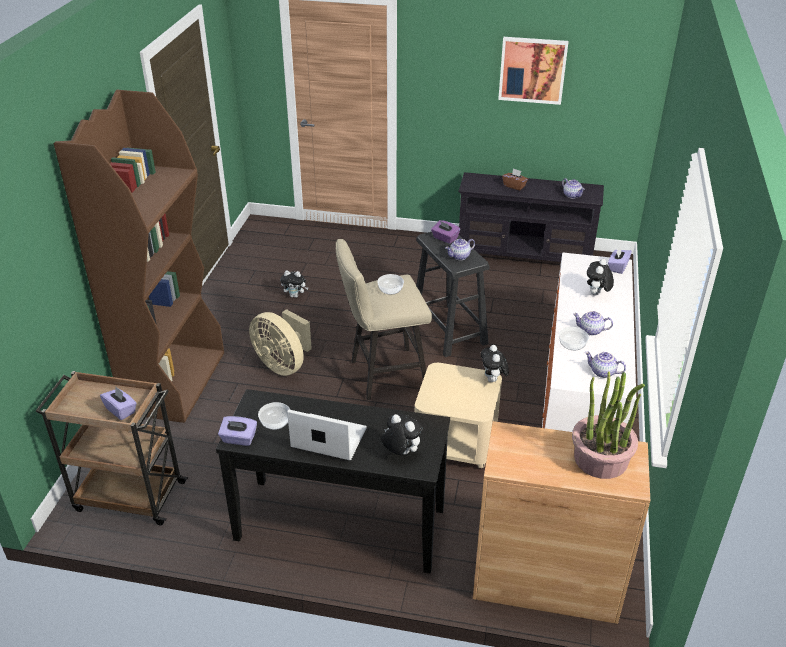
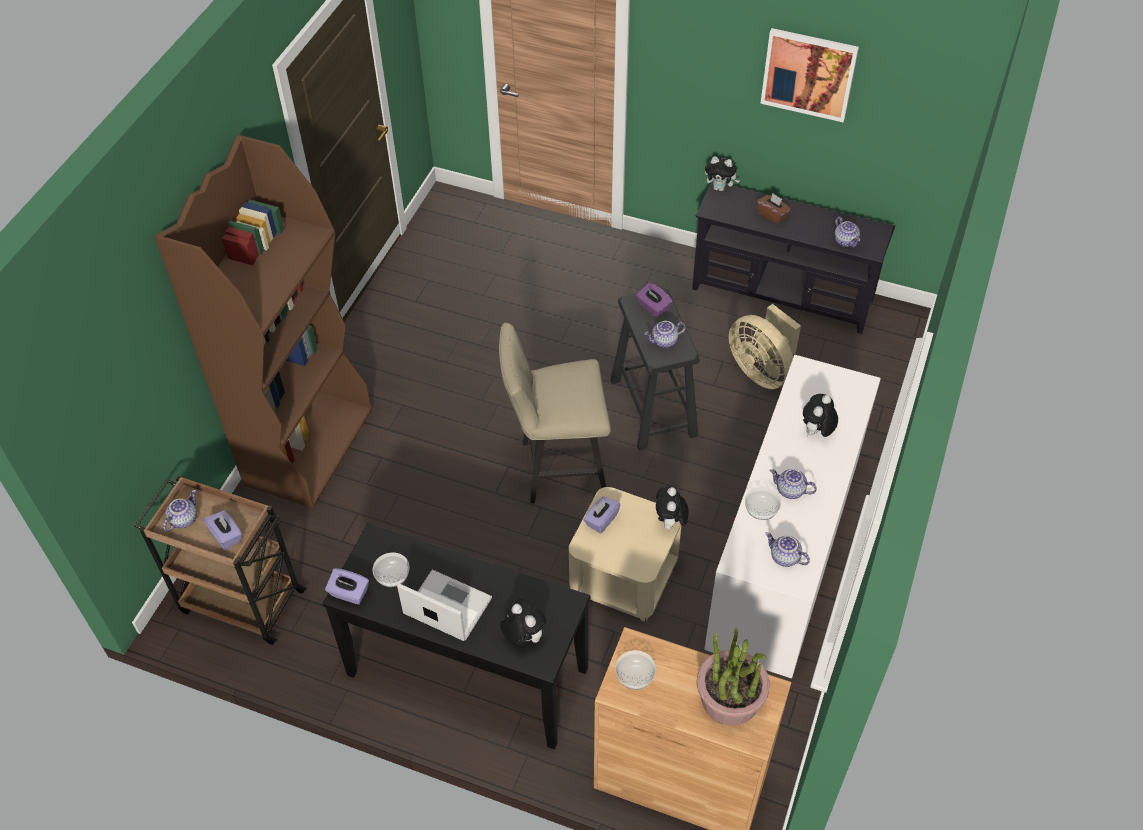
camera: 10 degrees right, 15 degrees up
(80, 402) = (183, 519): none -> teapot
(283, 365) = (439, 437): beige fan -> beige fan (762, 371)
(295, 295) = (471, 329): plush toy -> plush toy (720, 188)
(390, 289) = (565, 386): bowl -> bowl (635, 675)
(617, 267) = (858, 389): purple tissue box -> purple tissue box (601, 520)

